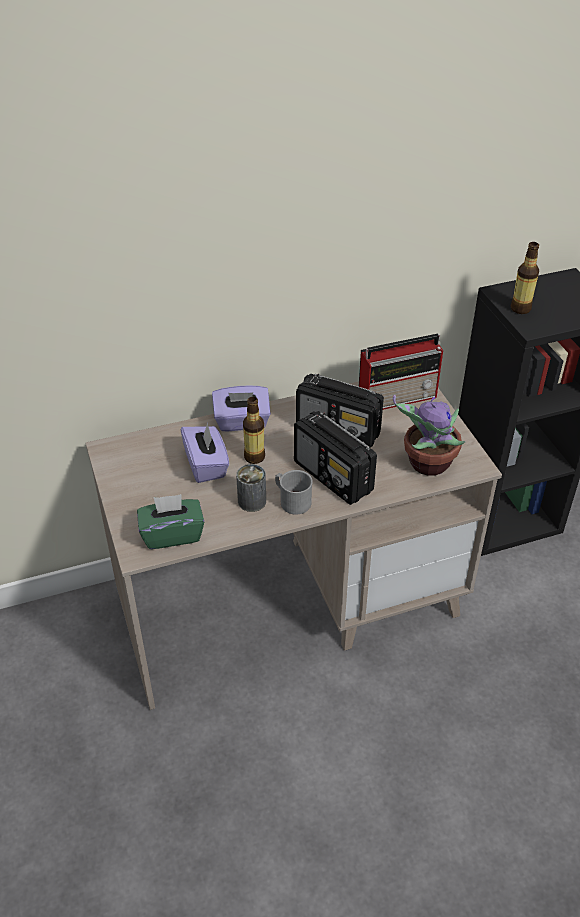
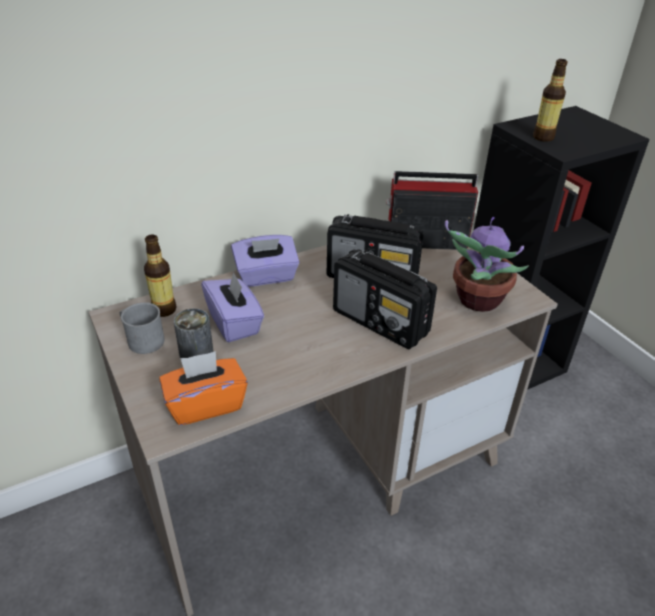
camera: 10 degrees left, 5 degrees down
(172, 534) = (206, 404): green tissue box -> orange tissue box
(252, 501) = (295, 356): can -> can (196, 353)
(254, 457) = (287, 310): bottle -> bottle (164, 310)
(292, 500) = (341, 351): grey mug -> grey mug (142, 339)
(398, 397) = (424, 241): radio -> radio turned 150 degrees counterclockwise

